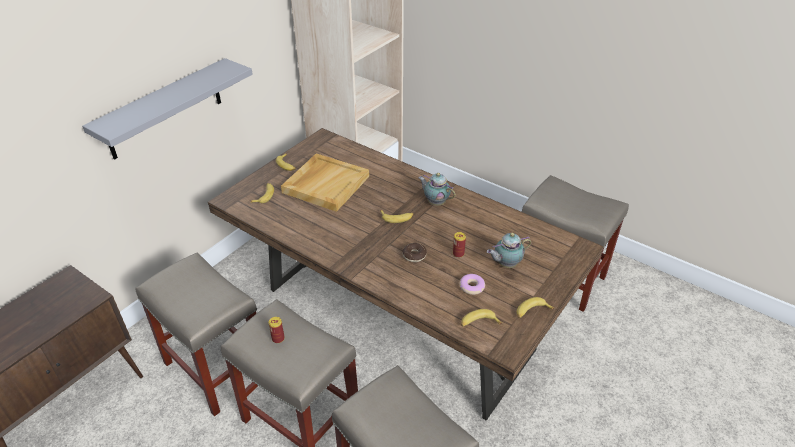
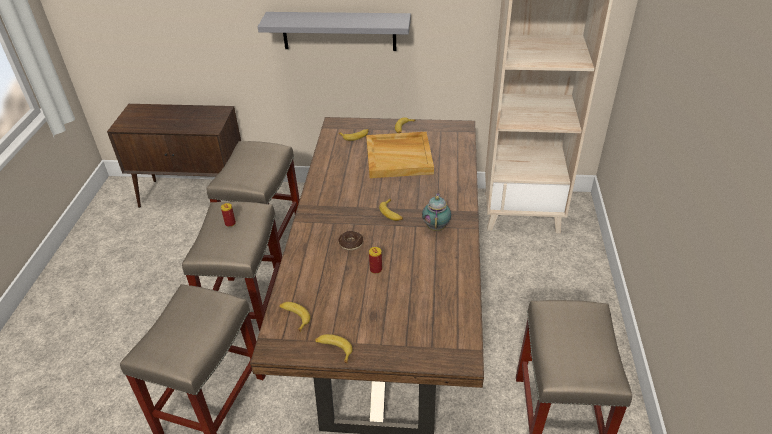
camera: 60 degrees right, 0 degrees up
(472, 287) = (337, 295): donut -> none
(506, 264) = (387, 307): teapot -> none

